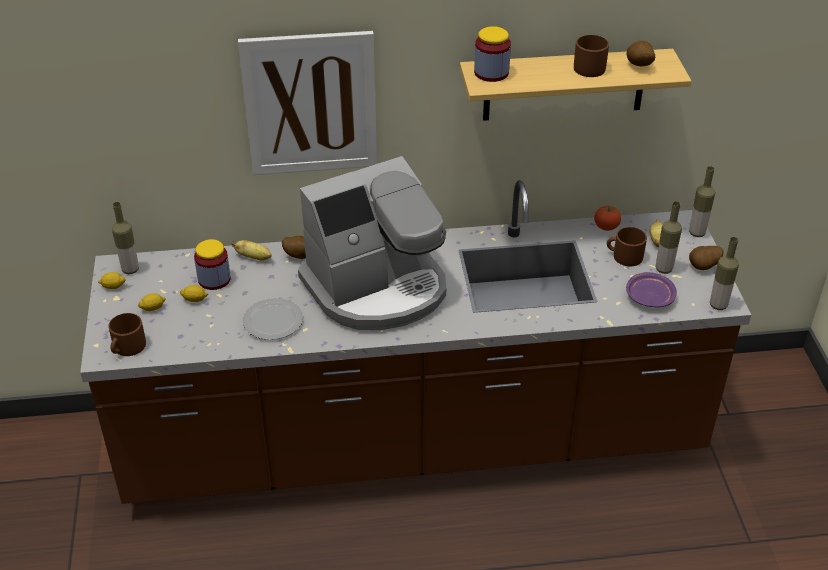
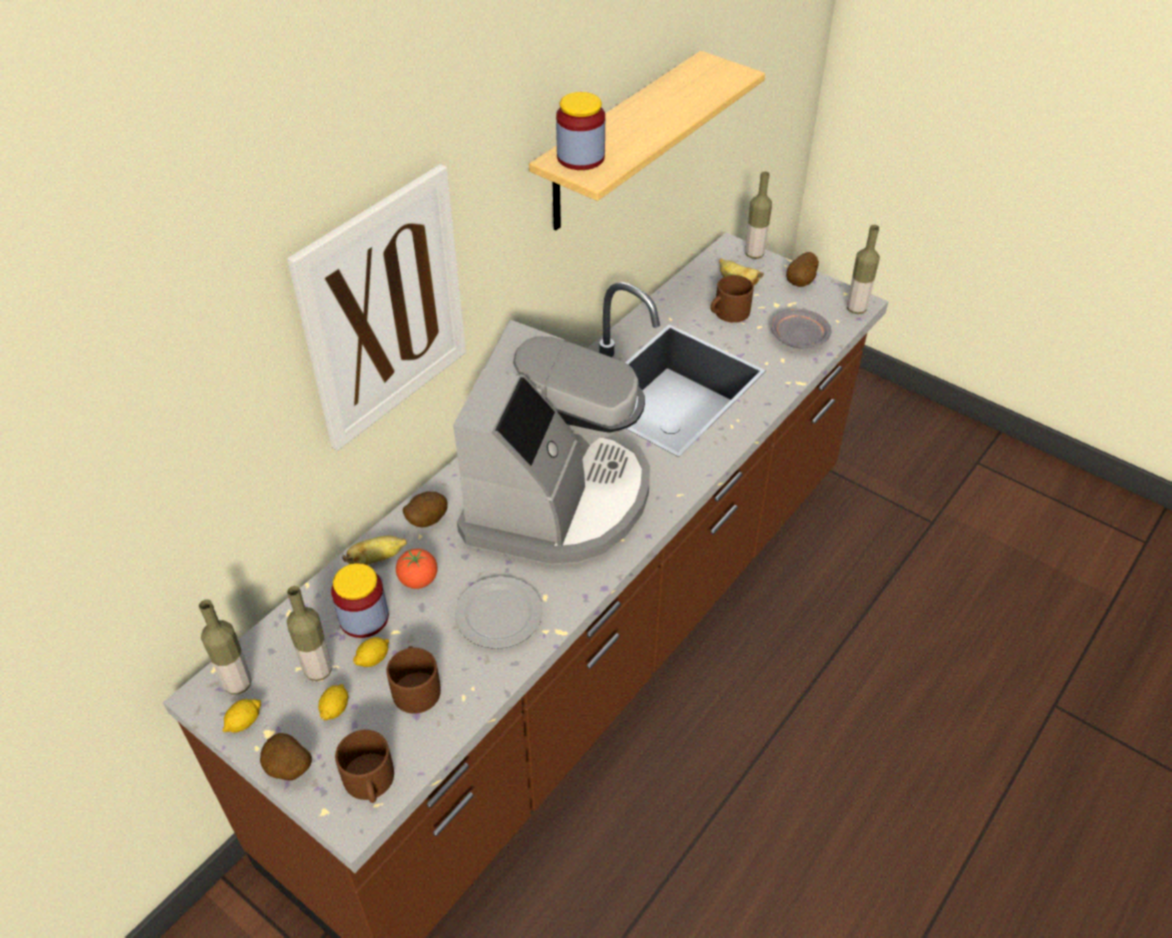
camera: 45 degrees left, 5 degrees up
(591, 66) = (662, 103): brown mug -> brown mug (416, 686)
(606, 227) = (677, 295): tomato -> tomato (418, 580)
(638, 66) = (701, 81): potato -> potato (289, 770)
(649, 296) = (798, 337): purple plate -> grey plate
(664, 269) = (774, 304): bottle -> bottle (318, 670)

